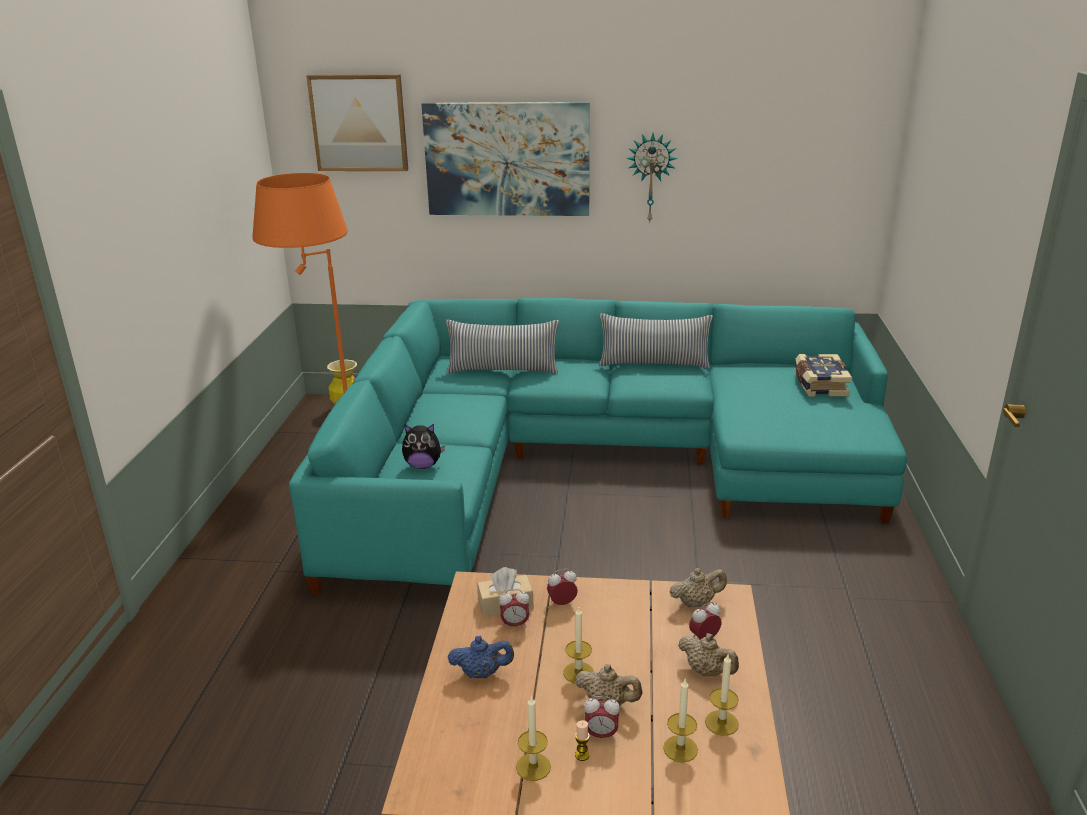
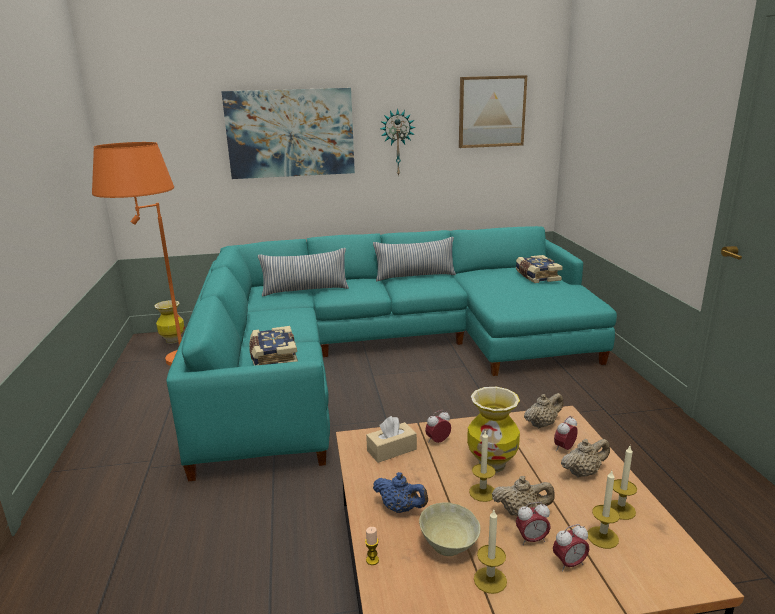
camera: 15 degrees left, 5 degrees down
(359, 123) = (170, 108): picture -> picture (491, 111)
(423, 465) = (273, 358): plush toy -> book
(482, 673) = (400, 508): blue teapot -> blue teapot turned 45 degrees clockwise
(510, 724) = (449, 547): none -> beige bowl
(515, 624) = (408, 464): alarm clock -> alarm clock (569, 564)
(582, 755) = (526, 560): candle -> candle (372, 560)
(608, 642) = (492, 464): none -> vase
(707, 672) = (583, 472): beige teapot -> beige teapot turned 45 degrees counterclockwise

